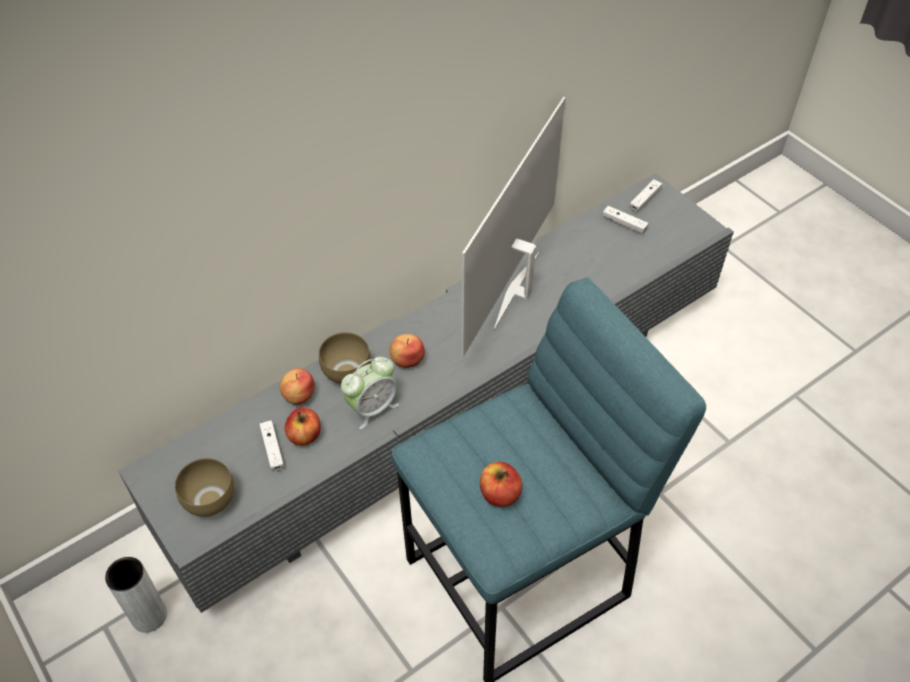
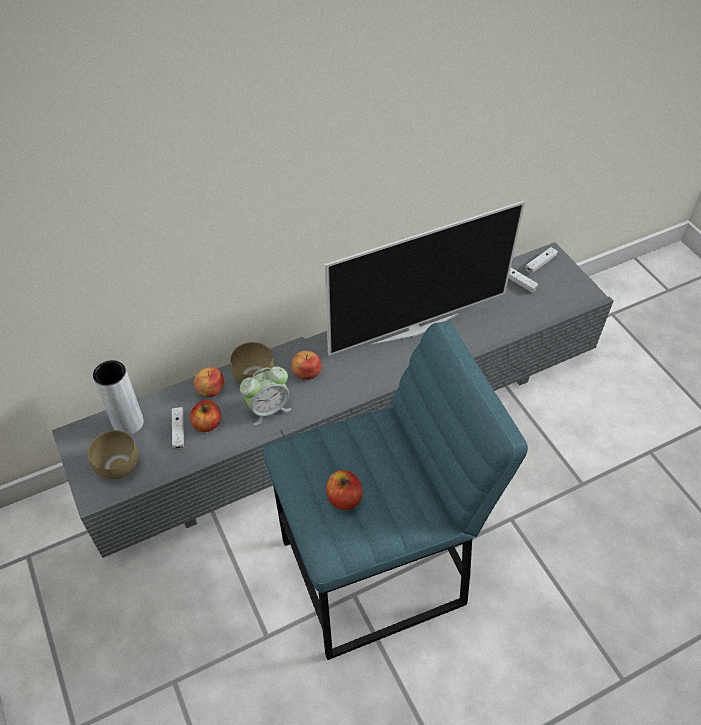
camera: 10 degrees right, 0 degrees up
(149, 616) = (65, 553): grey vase -> grey vase (128, 423)
(519, 292) = (414, 328): television -> television turned 150 degrees counterclockwise

